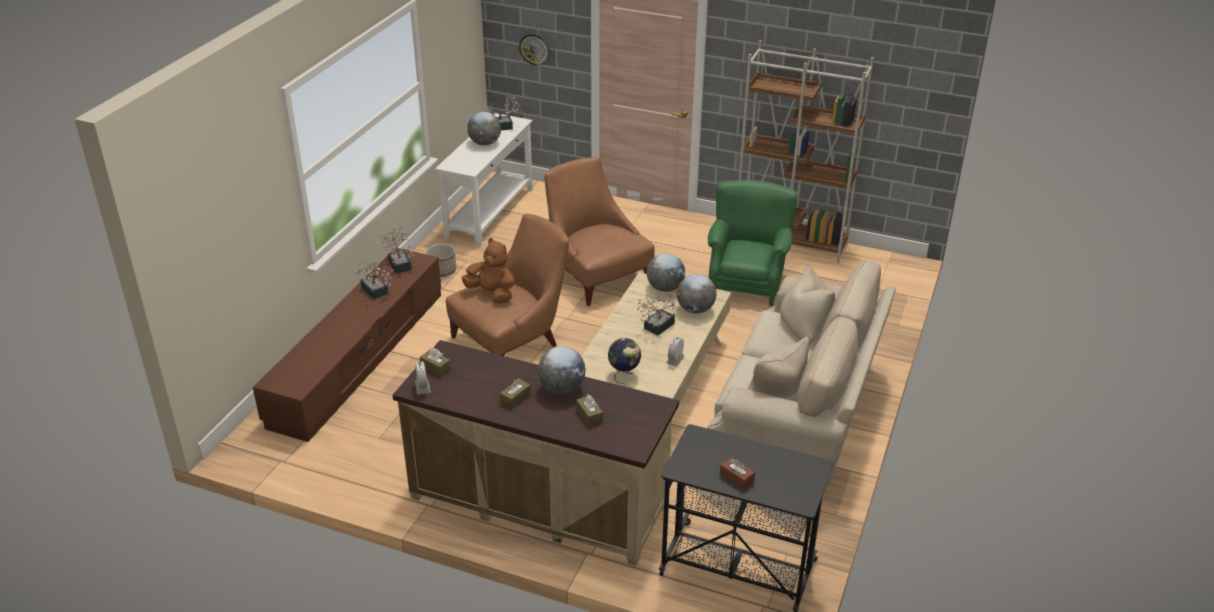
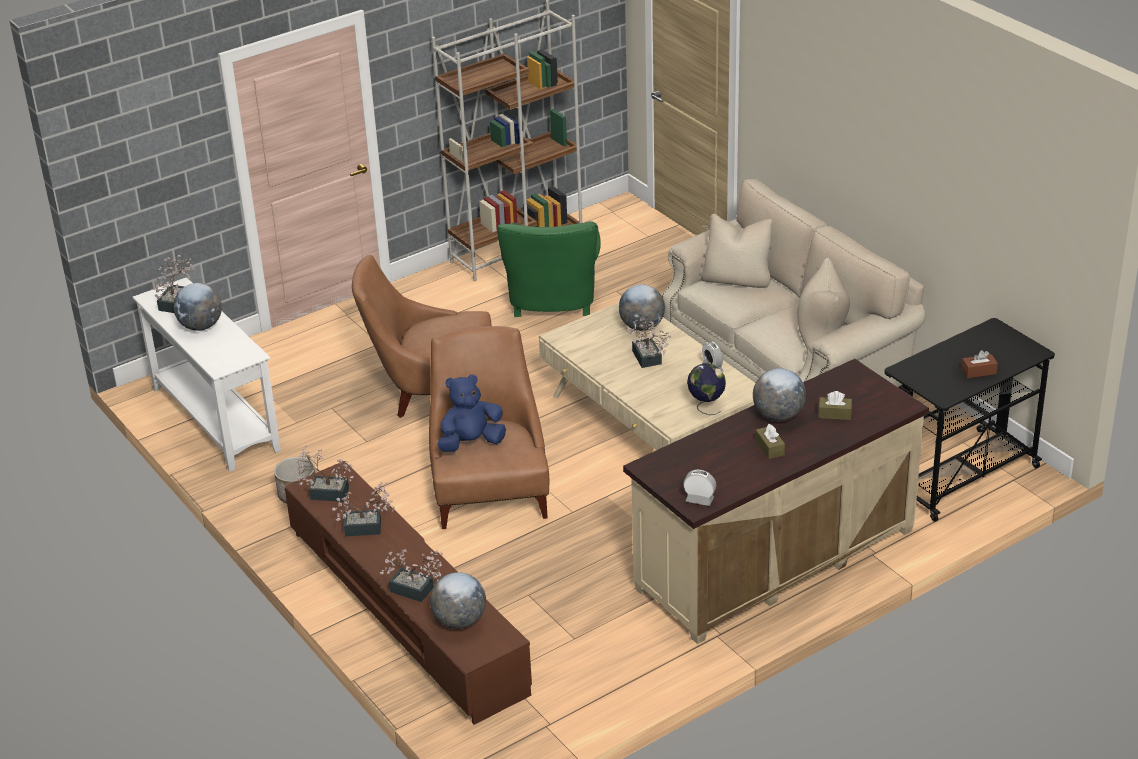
camera: 55 degrees left, 0 degrees up
(324, 335) = (416, 591): none -> potted plant
(435, 367) = (672, 482): brown tissue box -> none
(492, 294) = (471, 443): brown plush toy -> blue plush toy
(534, 49) = (157, 184): wall clock -> none
(665, 288) = (586, 330): globe -> globe (459, 621)
(746, 281) = (552, 302): green armchair -> green armchair turned 135 degrees counterclockwise

